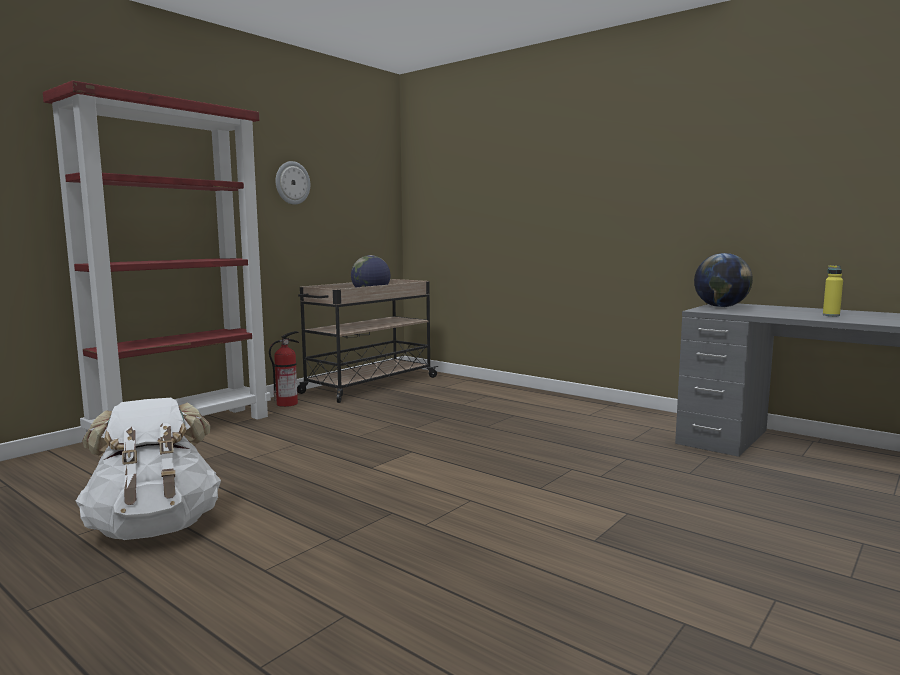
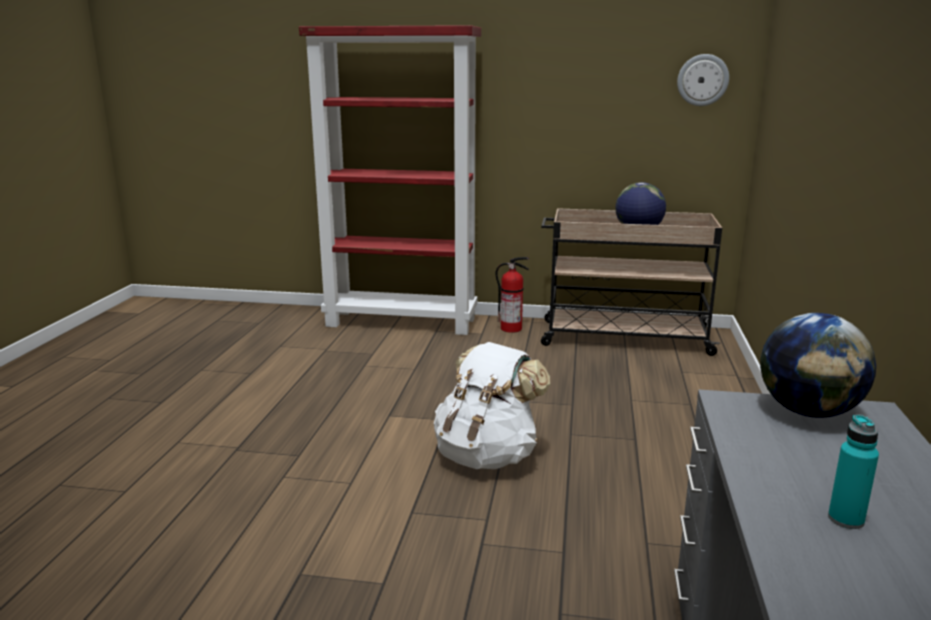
camera: 60 degrees right, 10 degrees up
(155, 527) = (222, 385): white backpack -> white backpack (487, 455)
(292, 183) = (569, 89): wall clock -> wall clock (702, 80)
(831, 315) = (845, 519): yellow bottle -> turquoise bottle

